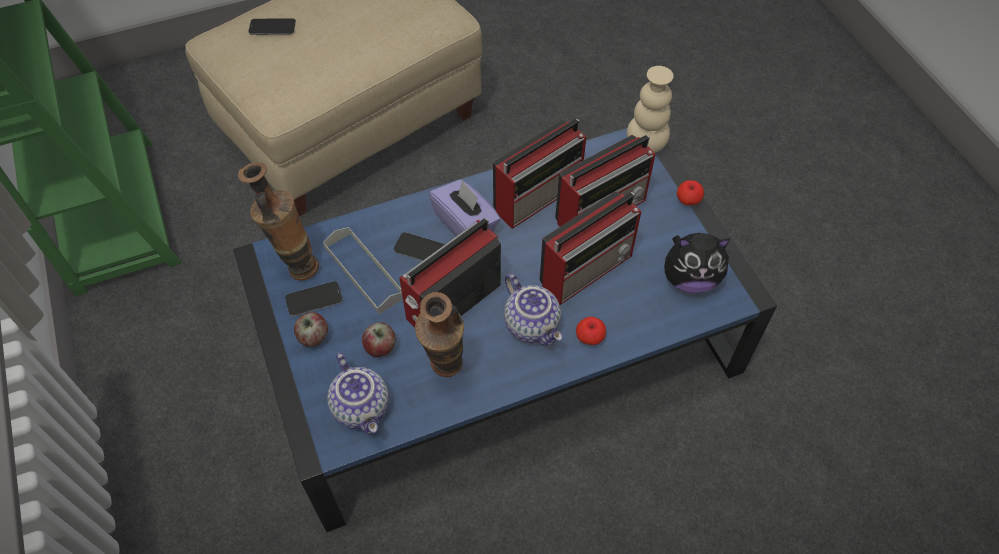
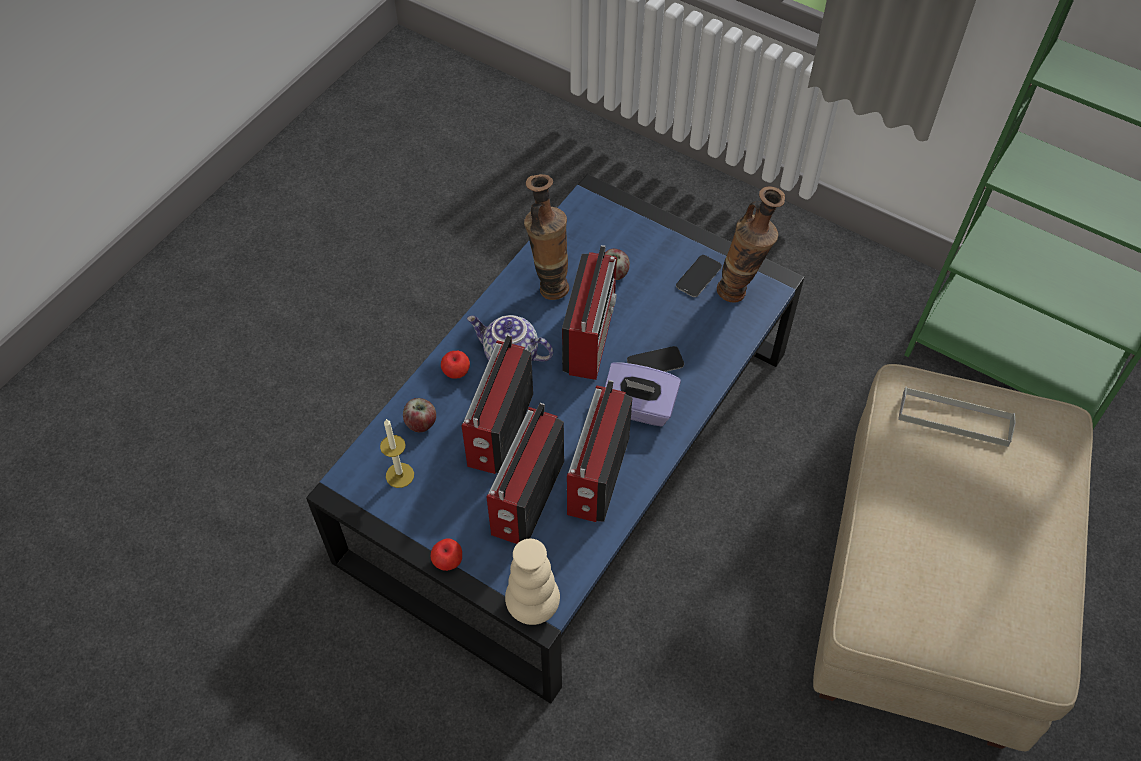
camera: 145 degrees right, 0 degrees up
(272, 27) = (1025, 469): phone -> none
(313, 337) = (670, 252): apple -> apple (421, 423)
(363, 408) = (587, 231): teapot -> none
(364, 272) = (682, 318): grey tray -> grey tray (954, 419)
(690, 279) = (399, 475): plush toy -> candle

